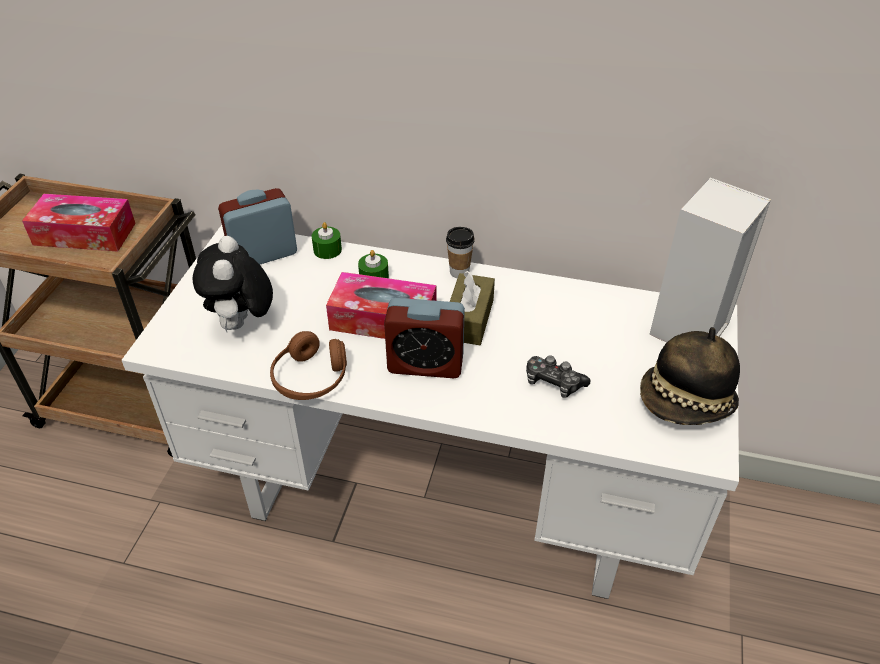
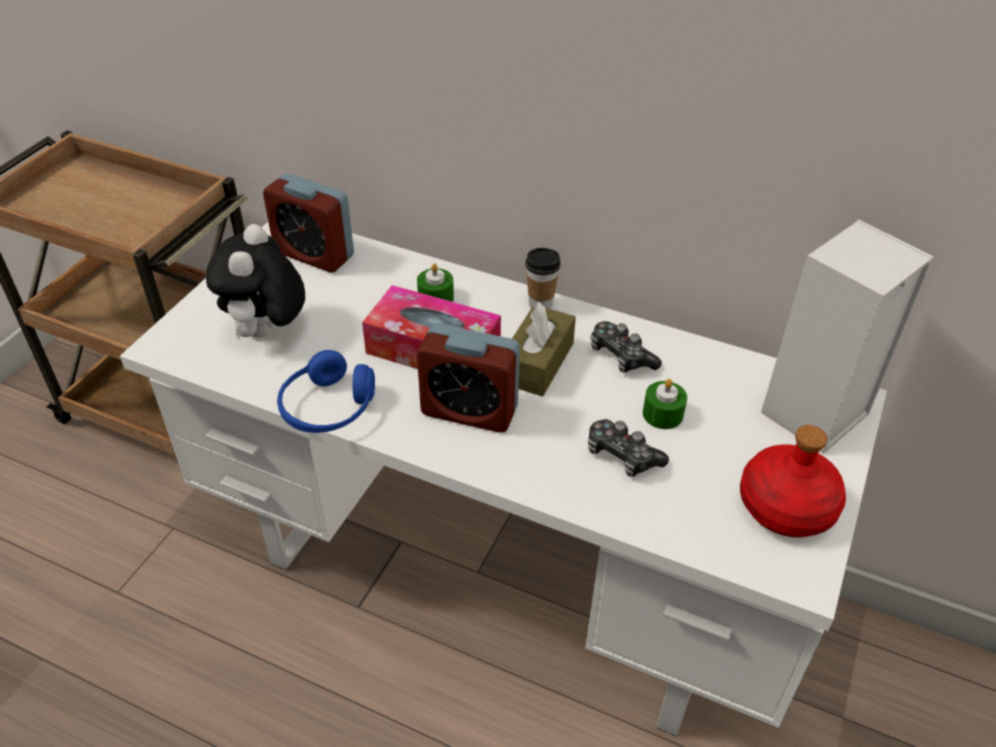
camera: 10 degrees right, 0 degrees up
(84, 234) = (120, 206): tissue box -> none
(263, 254) = (314, 254): alarm clock -> alarm clock turned 135 degrees counterclockwise
(310, 378) = (328, 408): brown headphones -> blue headphones
(327, 250) = (390, 258): green candle -> green candle (662, 414)
(533, 305) = (621, 356): none -> game controller
(686, 403) = (787, 507): hat -> red bottle

